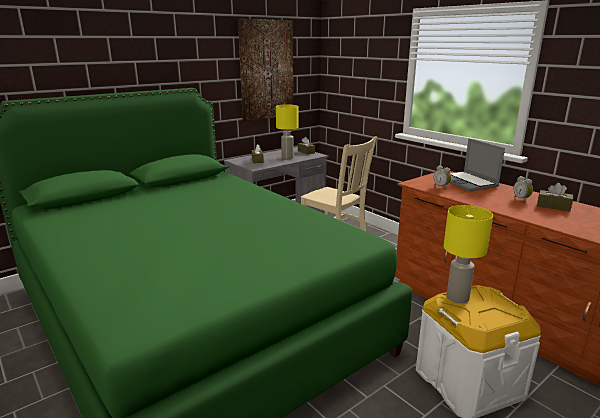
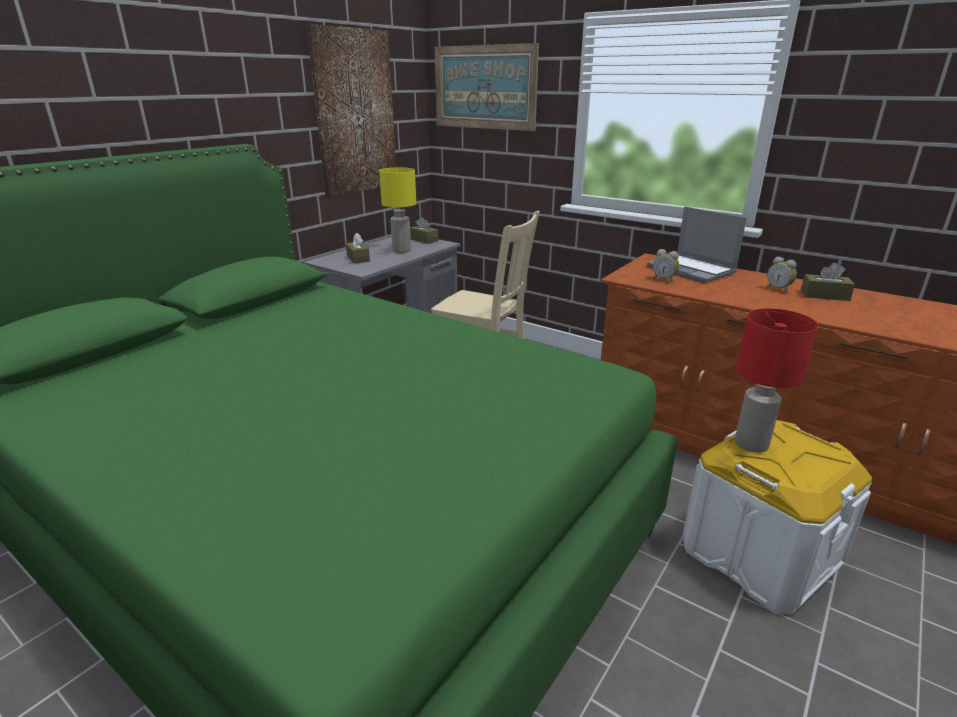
camera: 15 degrees left, 5 degrees up
(353, 55) = (484, 87): none -> picture
(457, 297) = (750, 443): yellow table lamp -> red table lamp

